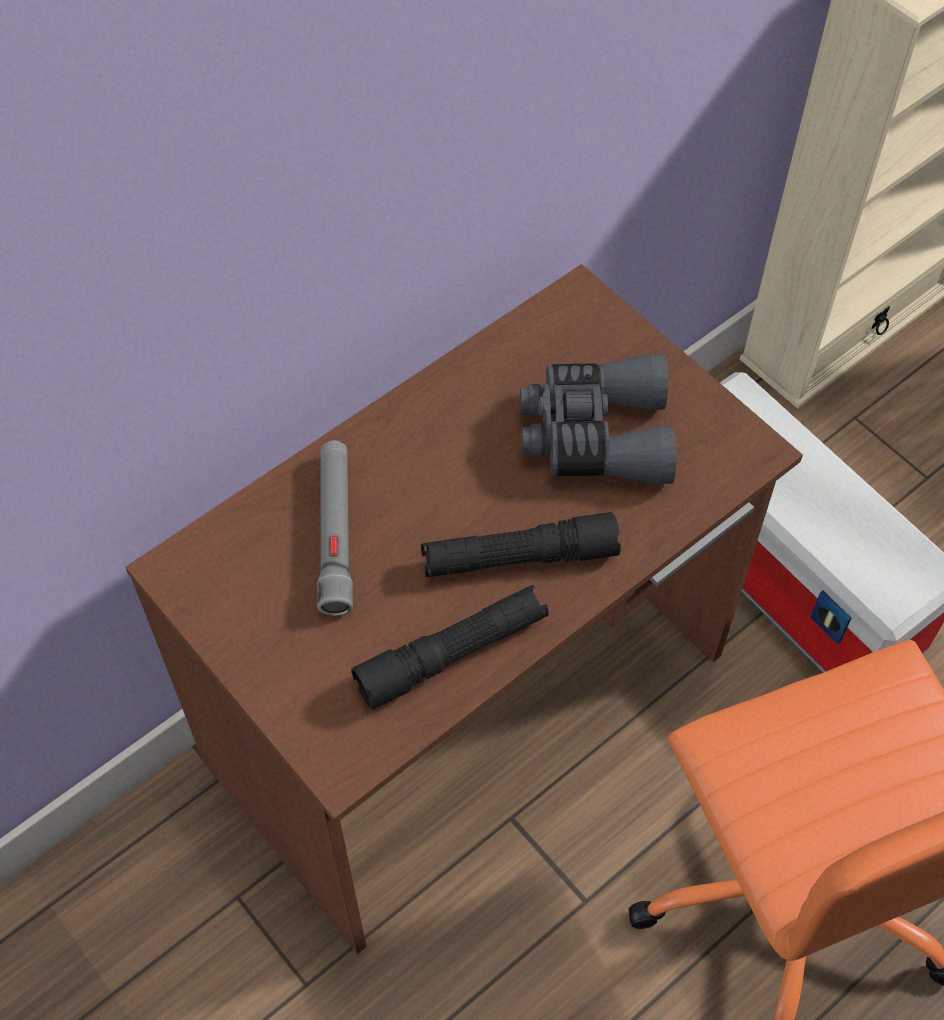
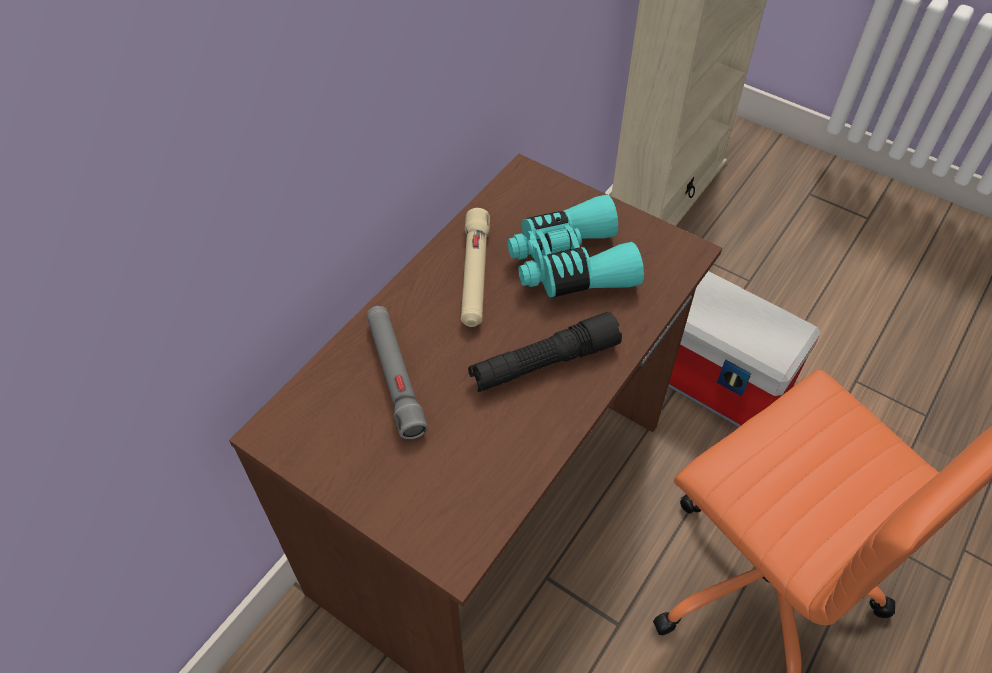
camera: 15 degrees left, 5 degrees down
(452, 654) = (516, 446): black flashlight -> none
(470, 423) = (475, 275): none -> beige flashlight
(595, 434) = (570, 264): grey binoculars -> turquoise binoculars

